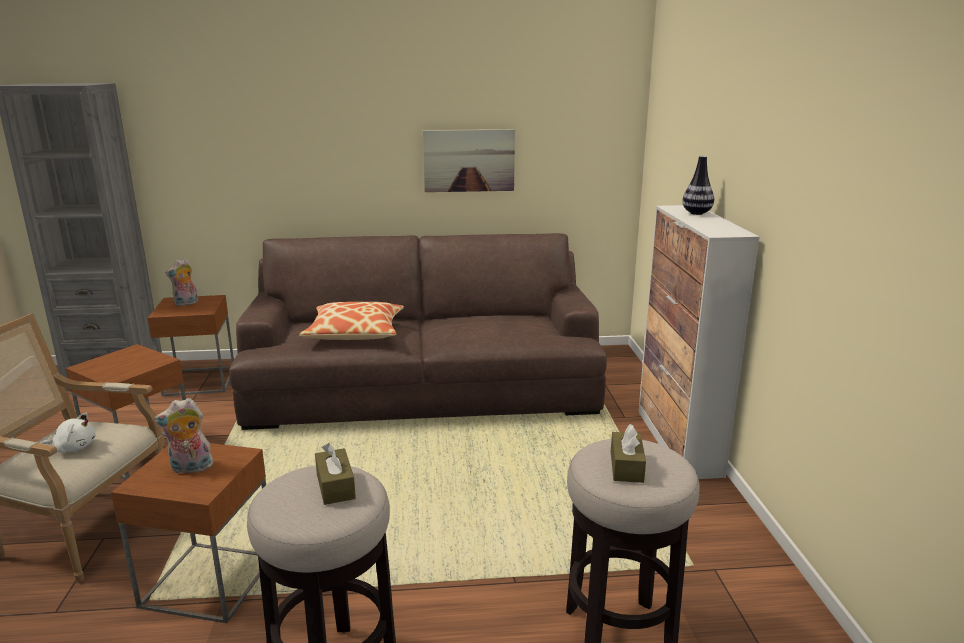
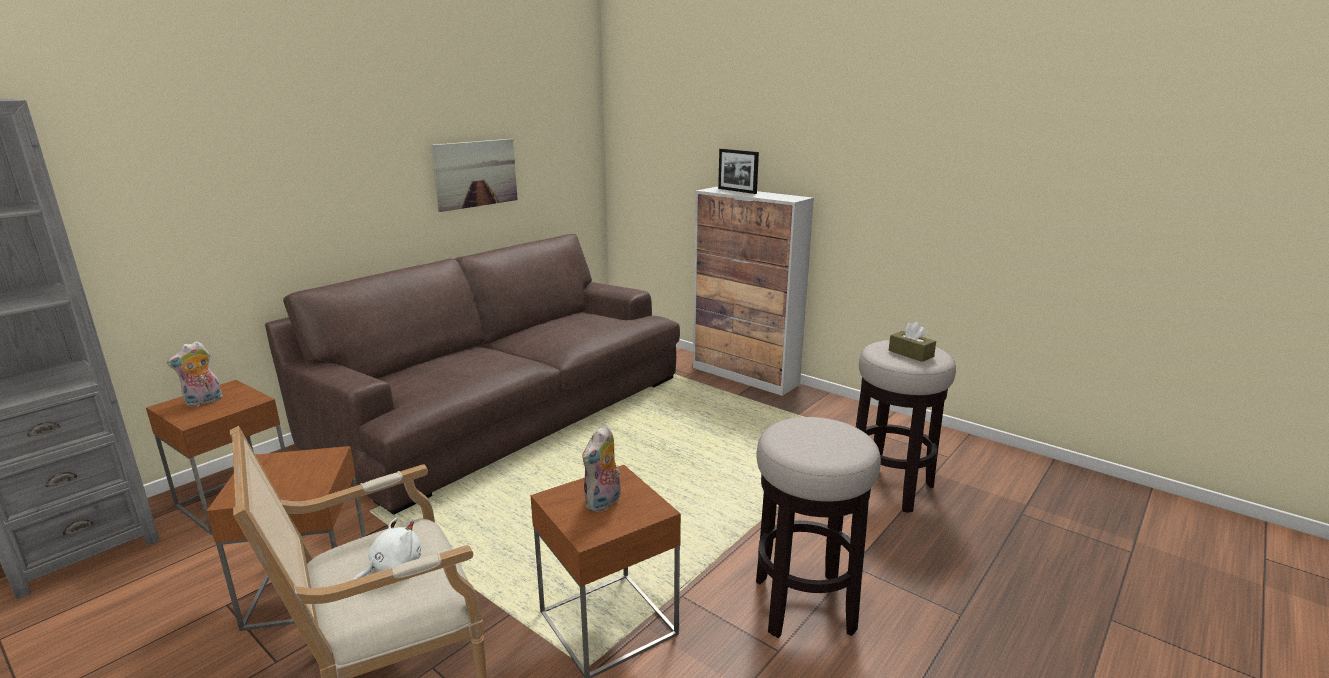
camera: 45 degrees left, 0 degrees up
(186, 304) = (203, 402): plush toy -> plush toy turned 45 degrees clockwise
(335, 486) = (818, 429): brown tissue box -> none
(355, 332) = (468, 367): pillow -> none
(697, 213) = (737, 191): vase -> picture frame

